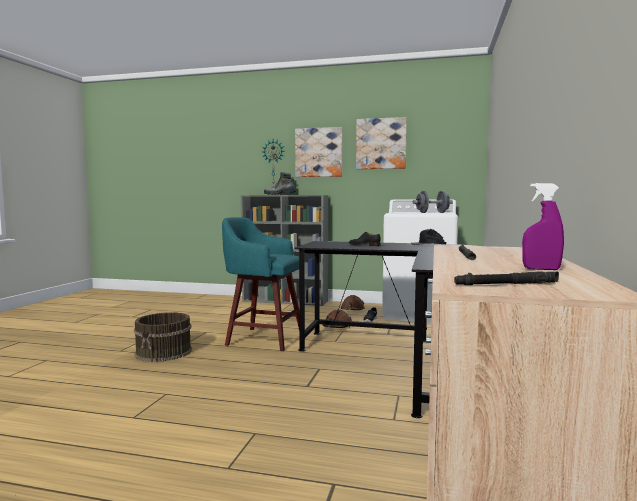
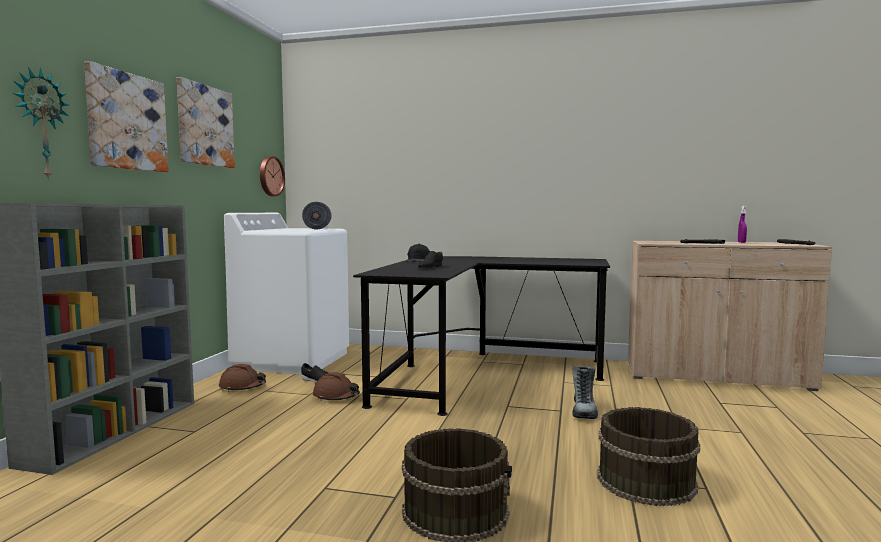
camera: 90 degrees left, 0 degrees up
(160, 398) = (645, 480): none -> brown bucket
(263, 339) = (385, 437): turquoise stool -> none
(279, 195) = (88, 203): boot -> boot (584, 411)
(459, 170) = (270, 176): none -> wall clock

